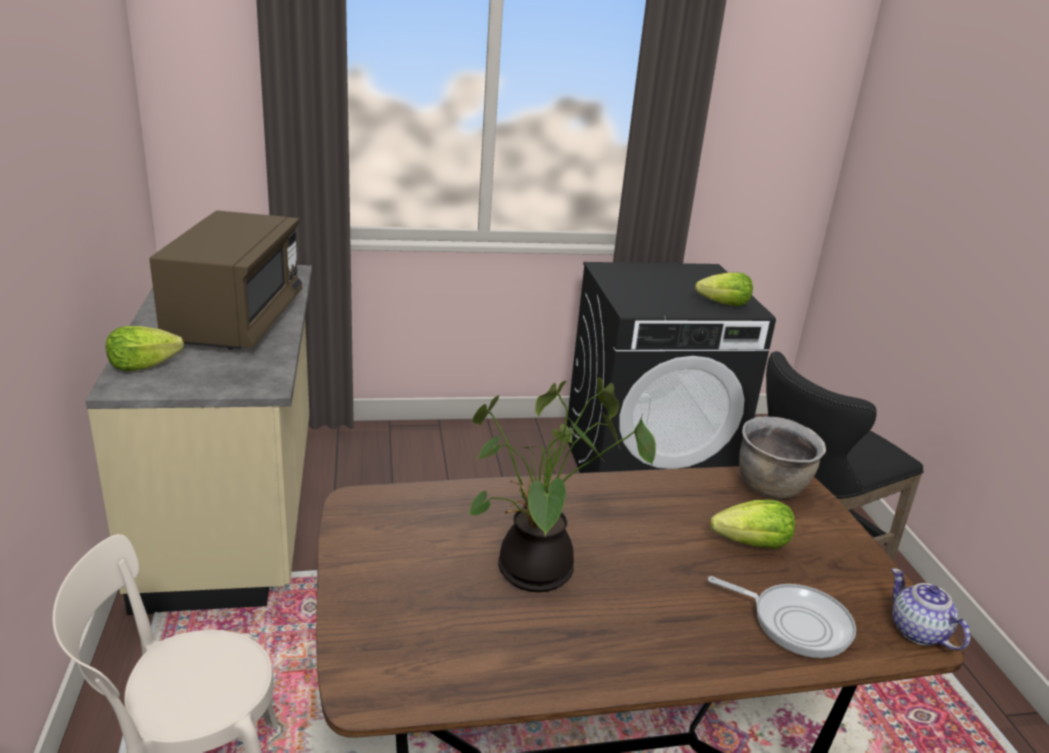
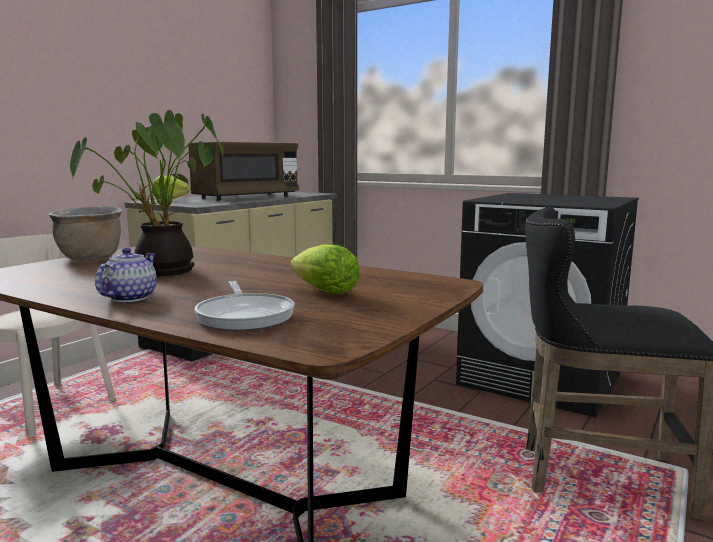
camera: 45 degrees right, 15 degrees down
(724, 304) = (578, 203): lettuce -> none
(771, 487) = (423, 282): brown cooking pot -> brown cooking pot (90, 258)
(918, 632) = (330, 345): teapot -> teapot (129, 298)

